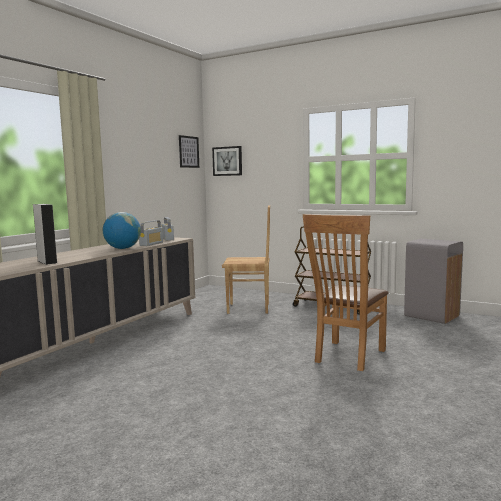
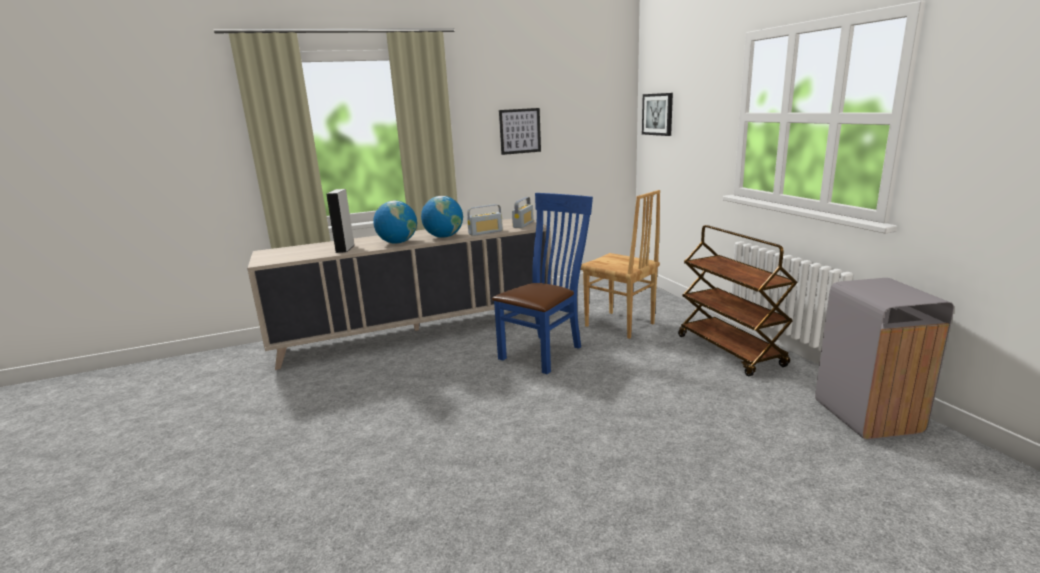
camera: 40 degrees right, 10 degrees up
(90, 254) = (397, 242): none -> globe
(188, 152) = (605, 103): picture -> picture (520, 131)
(225, 330) = (545, 351): none -> blue chair
(347, 357) = (612, 441): brown chair -> none

